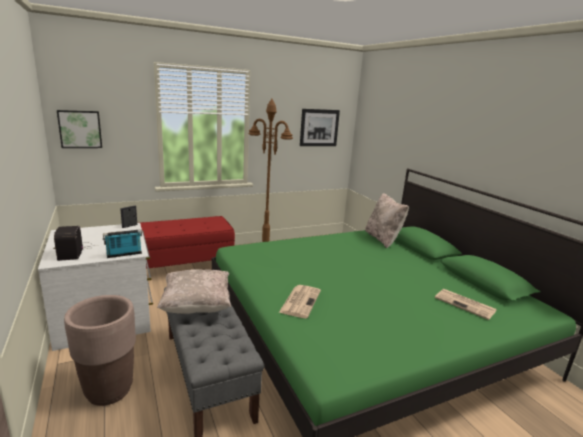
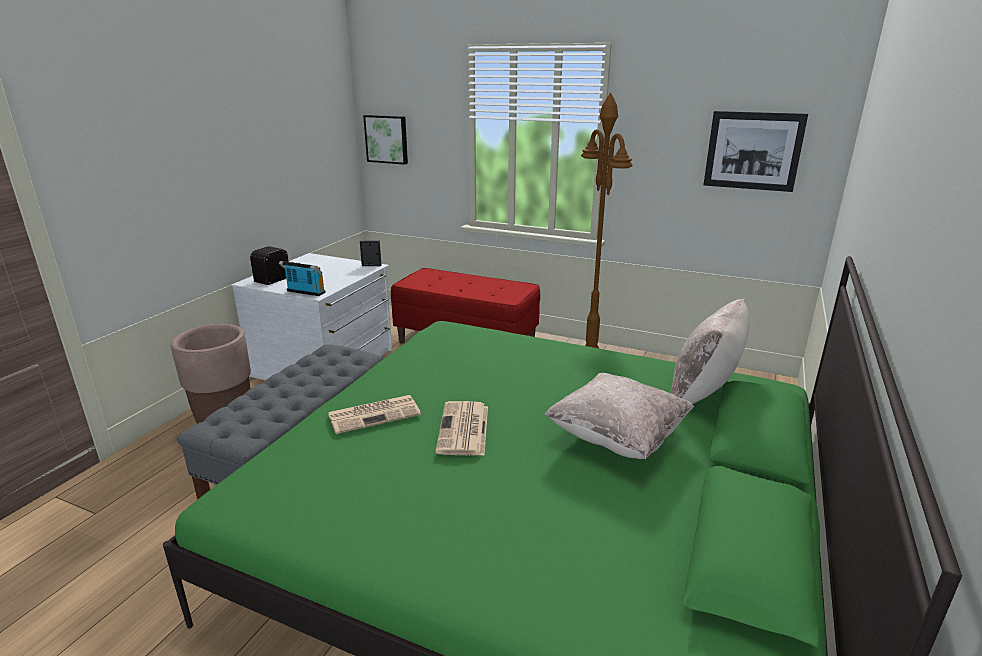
camera: 50 degrees right, 5 degrees up
(196, 306) = (304, 374): beige pillow -> beige pillow (617, 438)
(466, 304) = (595, 557): newspaper -> newspaper (464, 430)

